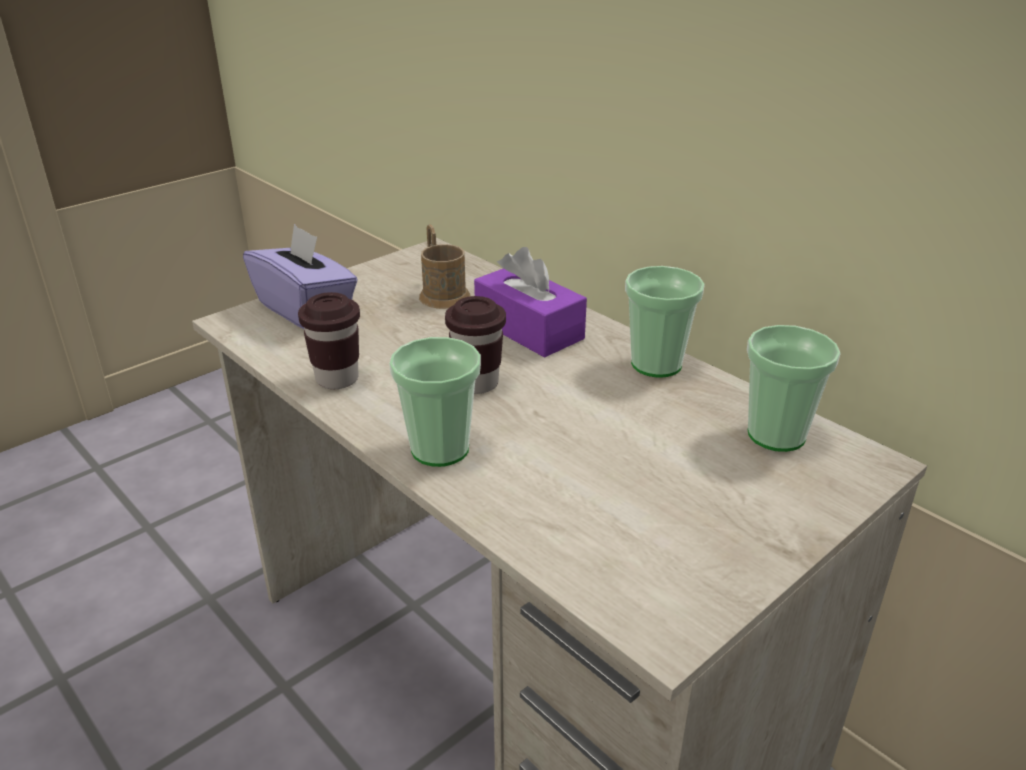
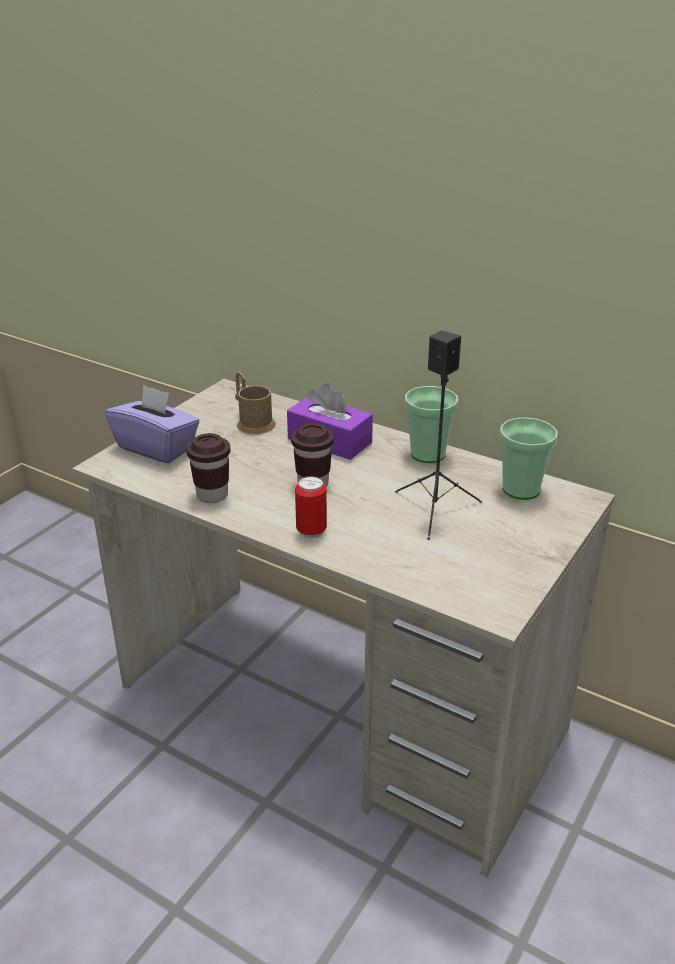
camera: 15 degrees left, 0 degrees up
(440, 449) = (311, 531): cup -> can
(633, 445) = (435, 509): none -> black speaker

